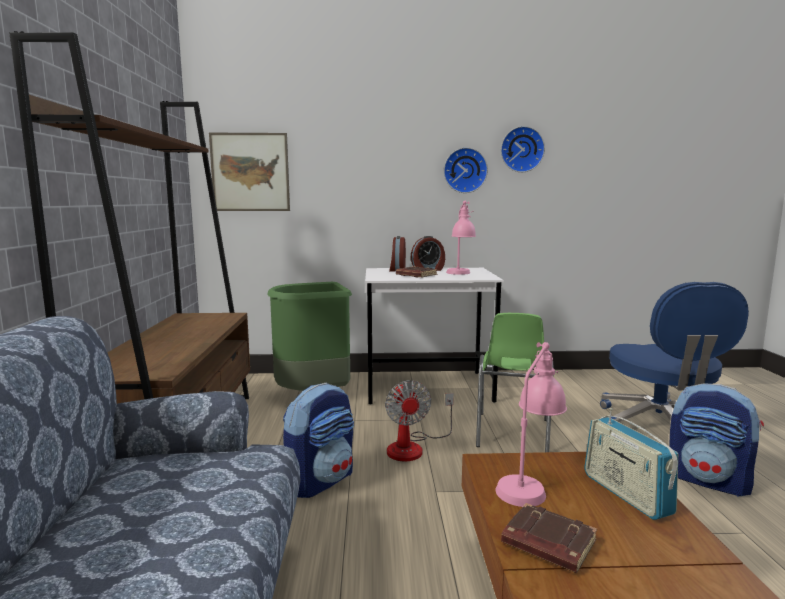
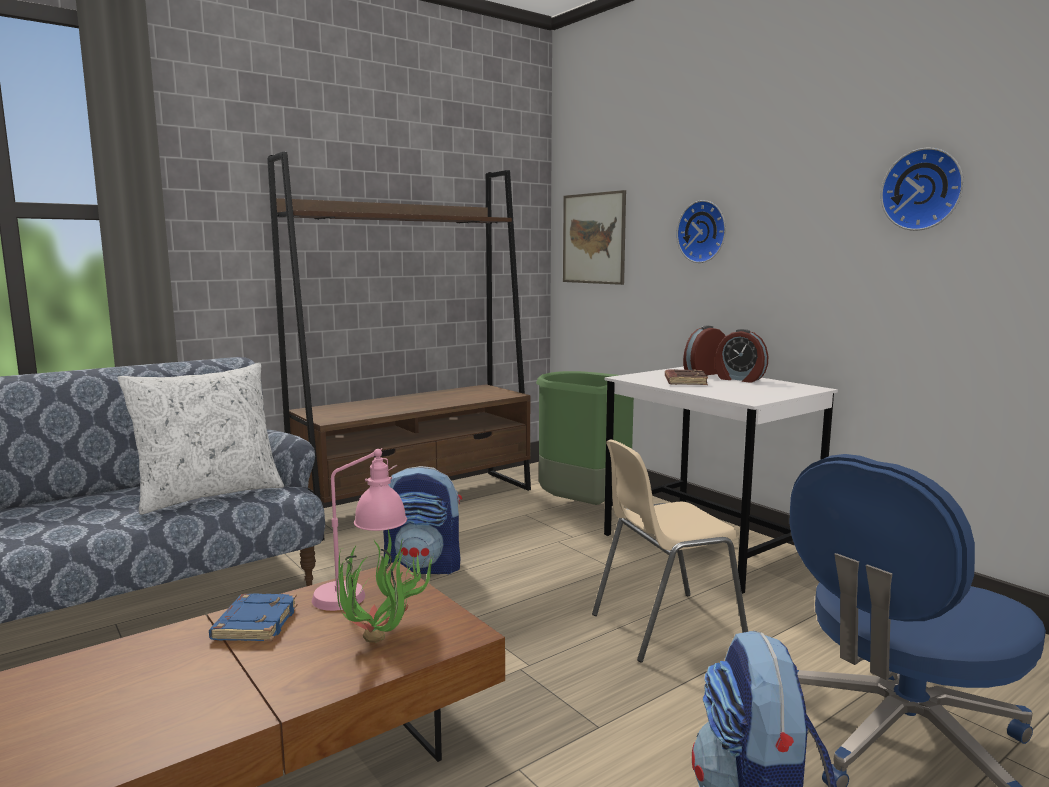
camera: 55 degrees right, 0 degrees up
(197, 495) = (209, 495): none -> white pillow
(413, 447) = (542, 584): fan -> none
(460, 274) = (744, 390): pink table lamp -> none
(465, 170) = (826, 230): wall clock -> wall clock (704, 232)
(511, 433) = (665, 626): green chair -> beige chair
(547, 543) = (254, 623): brown book -> blue book
(626, 494) = (382, 647): radio -> potted plant

